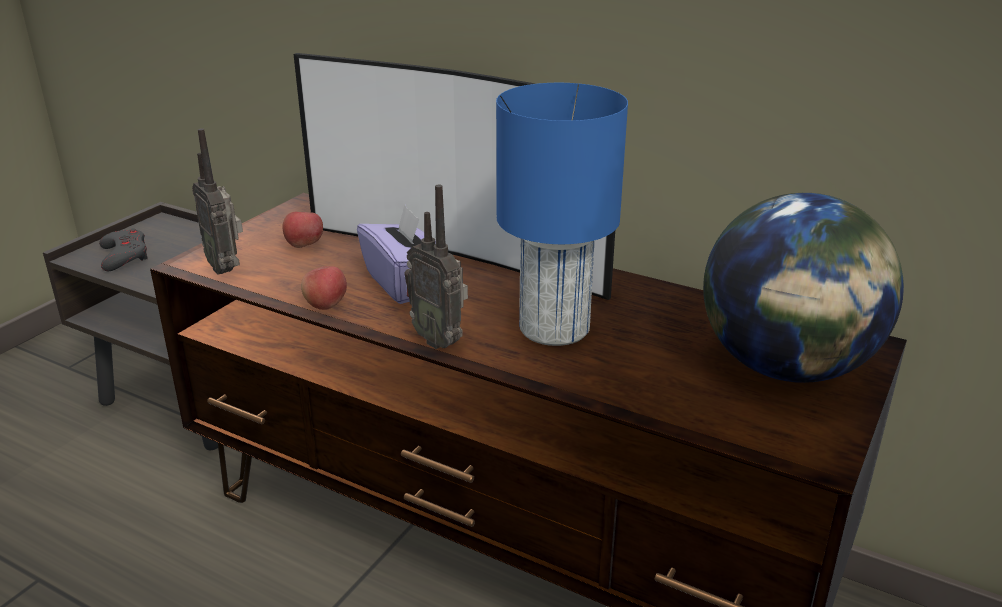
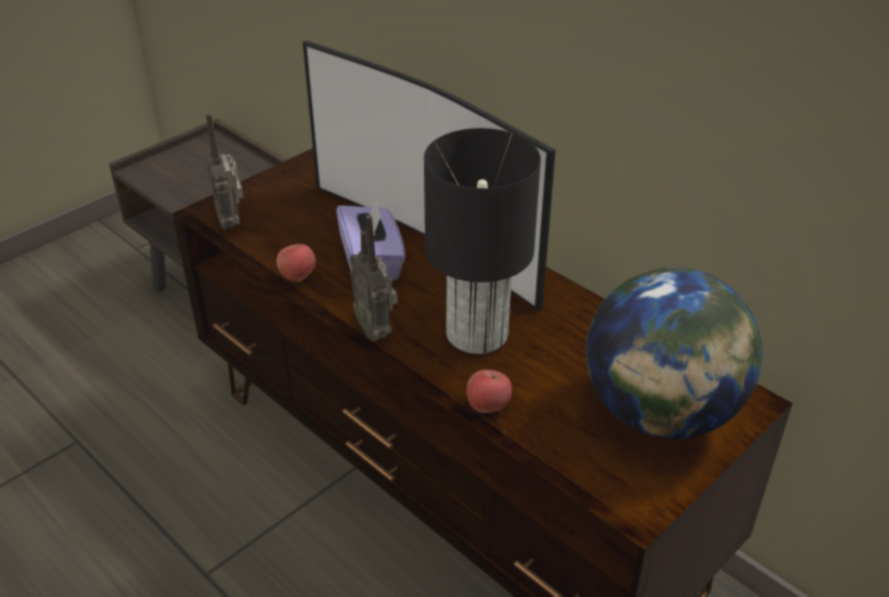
camera: 15 degrees right, 10 degrees up
(124, 255) = (174, 174): grey game controller -> none
(304, 245) = (303, 206): apple -> apple (487, 406)
(556, 328) = (479, 334): blue table lamp -> black table lamp

